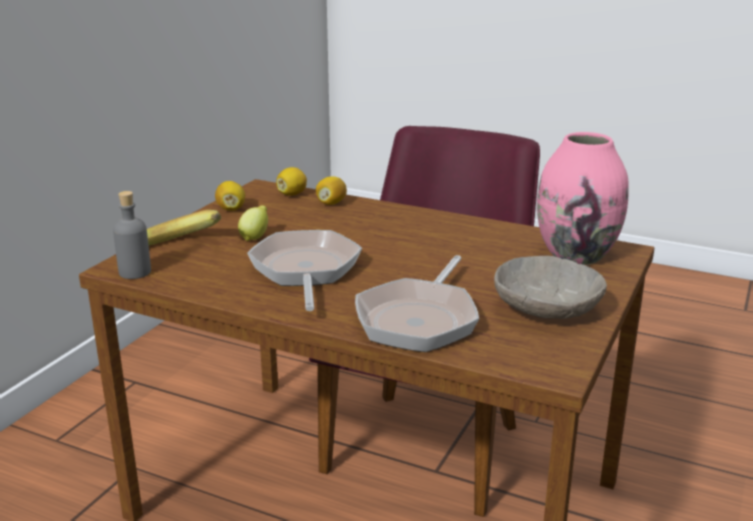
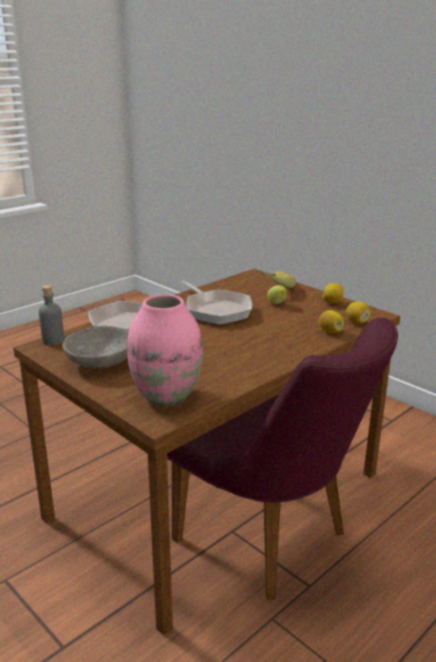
camera: 110 degrees right, 0 degrees up
(135, 272) = (246, 277): grey bottle -> grey bottle (53, 340)
(305, 271) = (216, 310): frying pan -> frying pan turned 45 degrees clockwise

